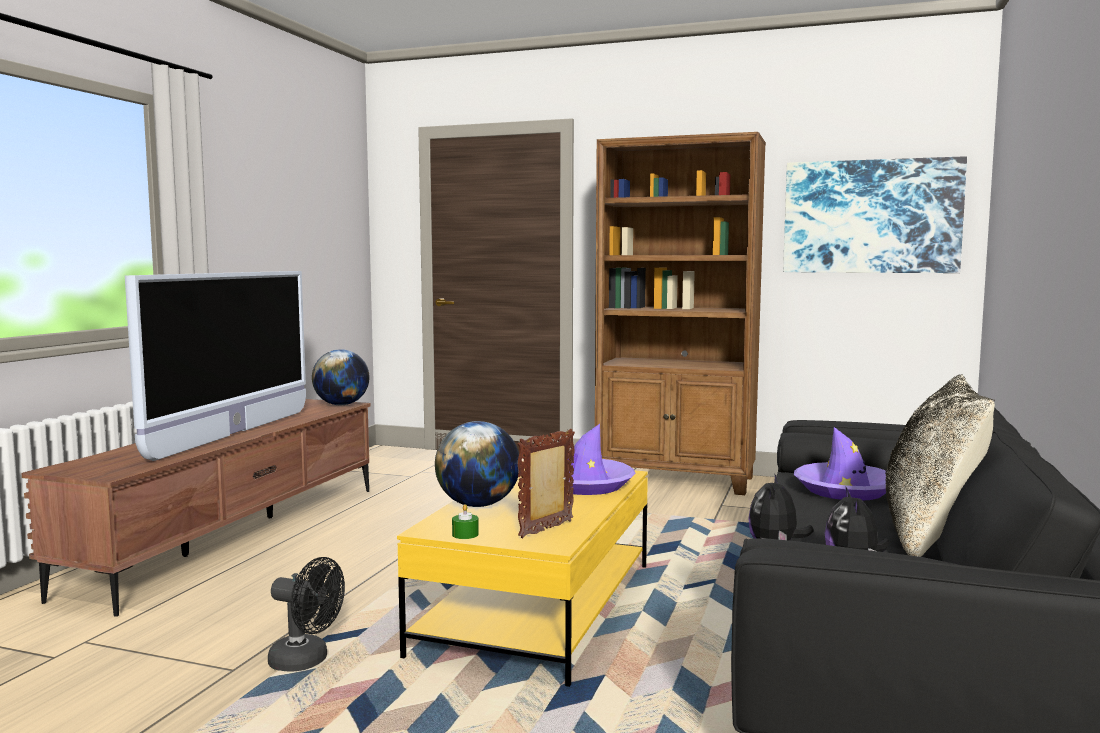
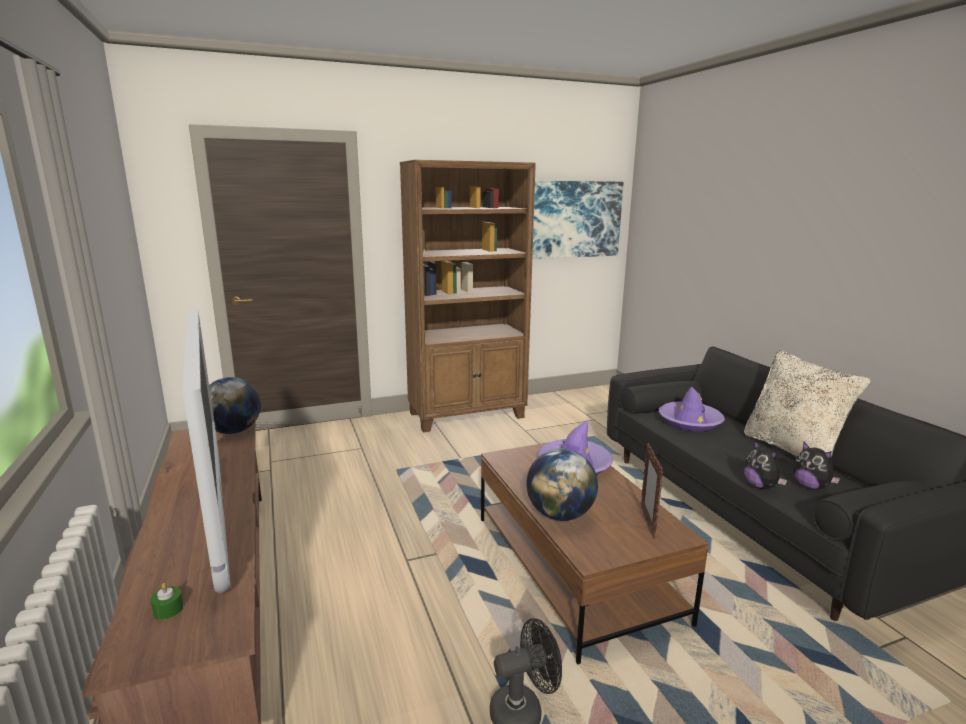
camera: 40 degrees left, 10 degrees up
(465, 534) = (619, 552): green candle -> green candle (168, 610)
(539, 608) = (574, 567): yellow coffee table -> brown coffee table

